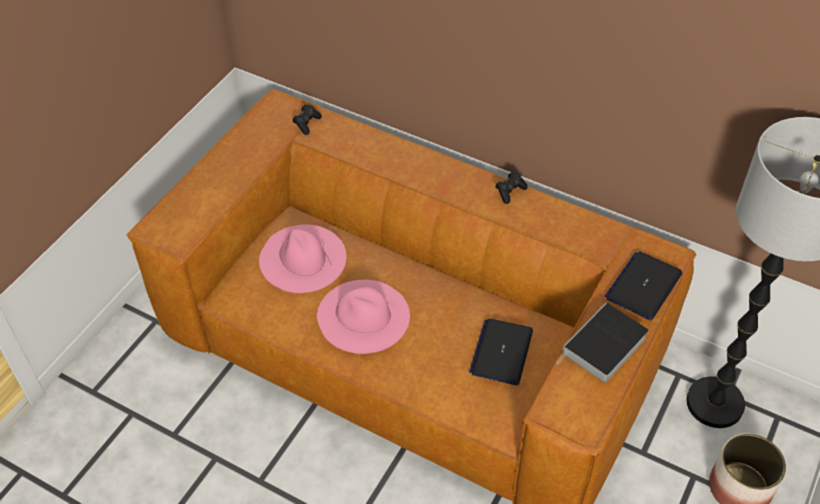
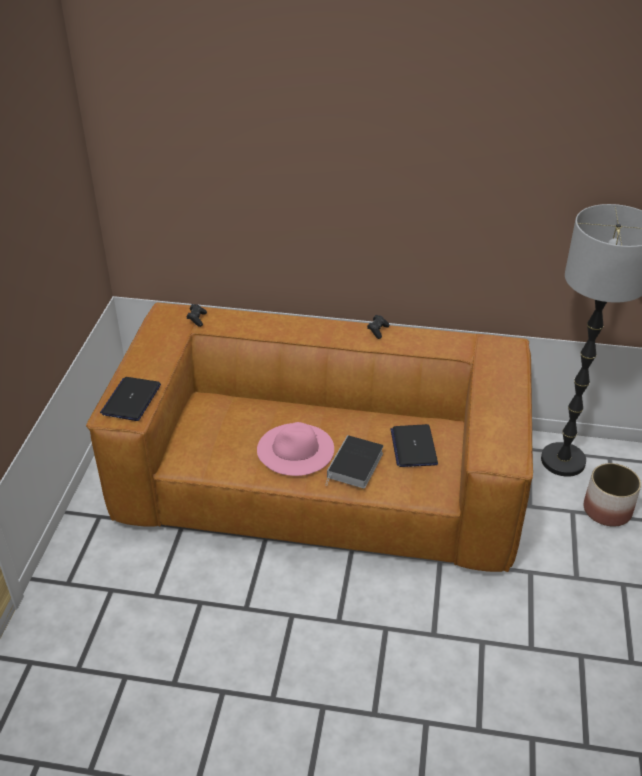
camera: 20 degrees left, 10 degrees down
(302, 258) = (226, 421): pink hat -> none
(603, 347) = (498, 411): book -> book (355, 466)
(643, 286) = (505, 367): laptop -> laptop (131, 399)

